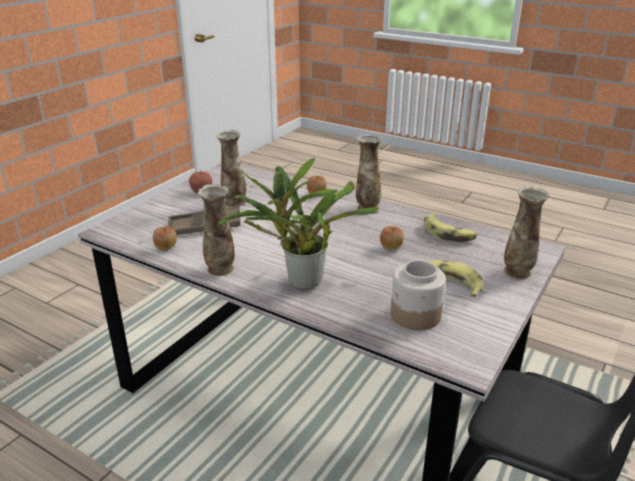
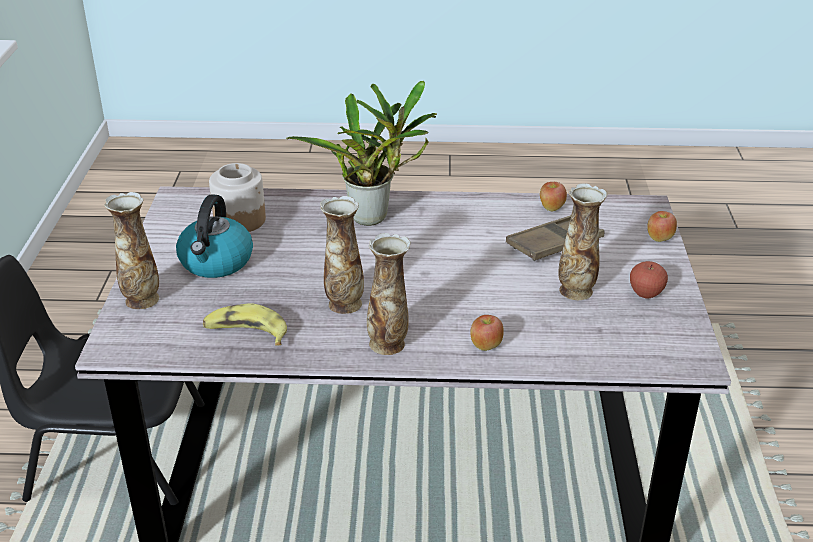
camera: 150 degrees right, 5 degrees up
(220, 269) = (465, 205): vase -> vase (344, 303)
(391, 248) = (309, 285): apple -> apple (659, 238)
(451, 283) = (216, 262): banana -> kettle

